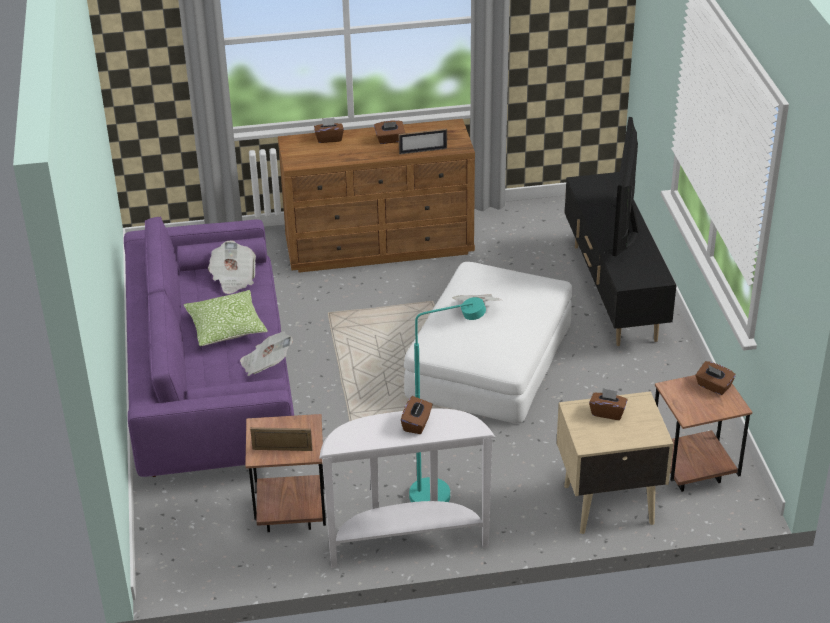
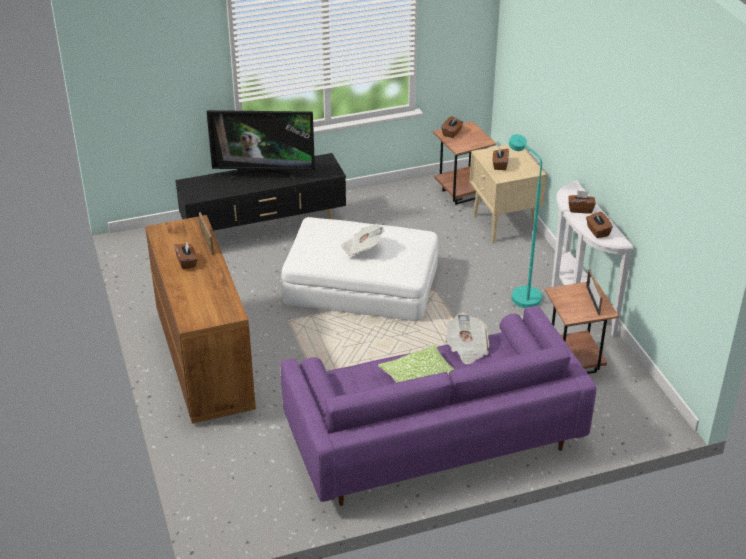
camera: 100 degrees left, 0 degrees up
(233, 278) = (347, 390): newspaper -> none
(329, 139) = (185, 298): brown tissue box -> brown tissue box (597, 231)

